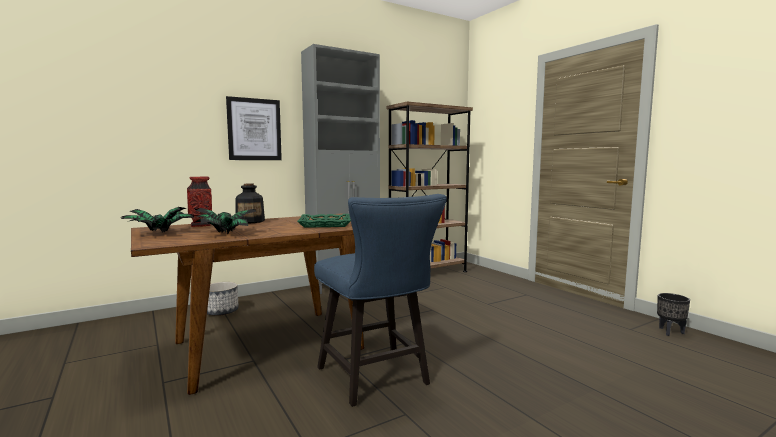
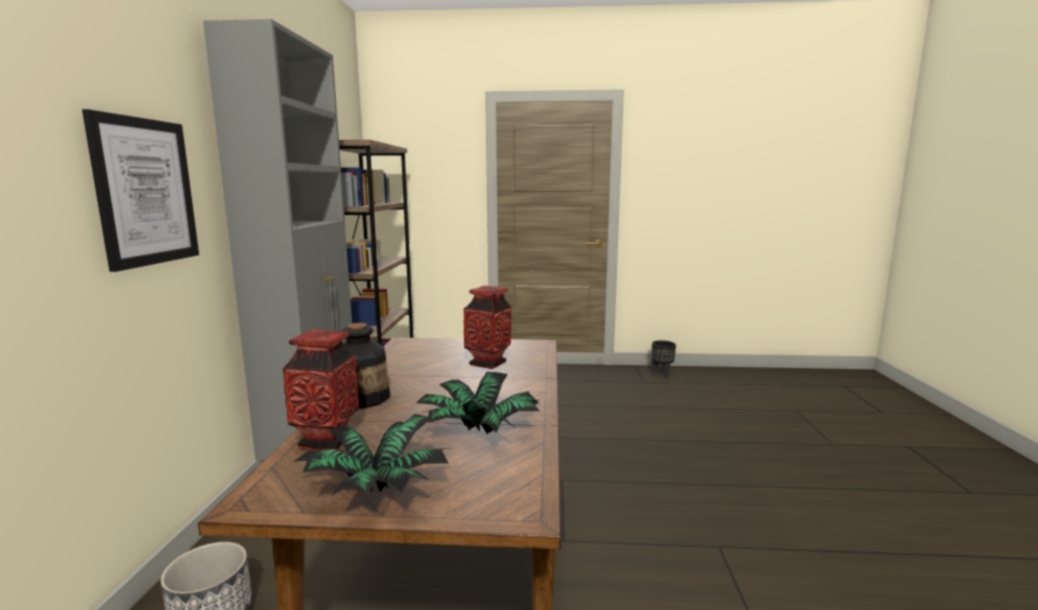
camera: 55 degrees left, 5 degrees up
(325, 224) = (488, 363): green tray -> vase
(377, 379) = (634, 536): blue chair -> none

